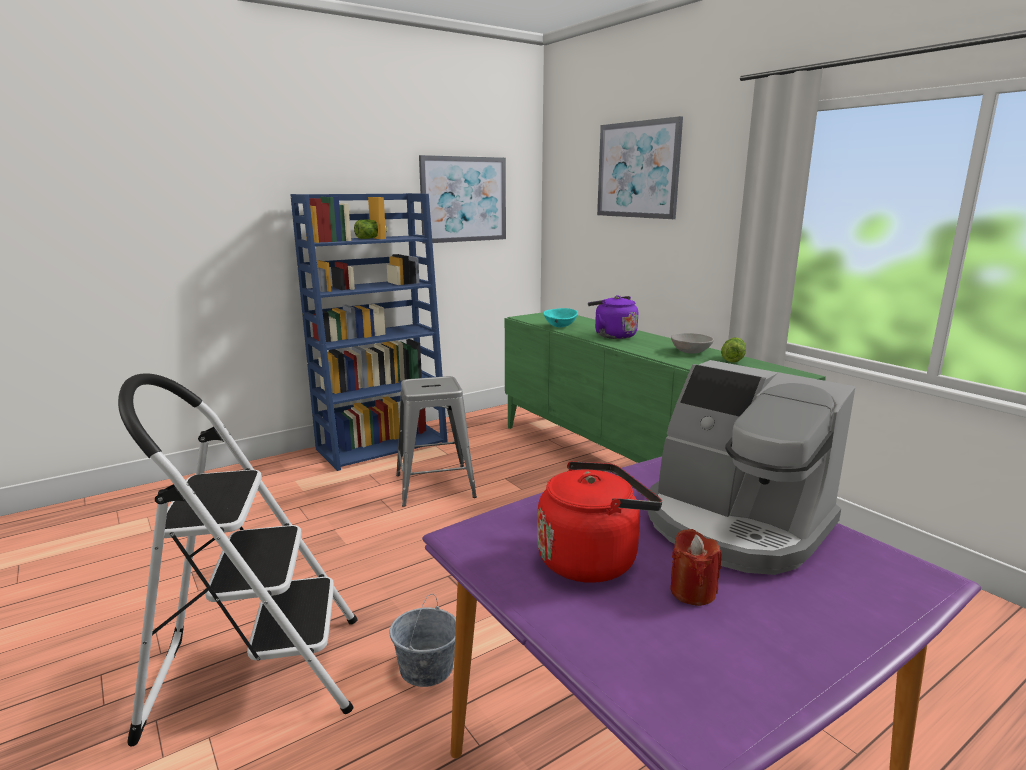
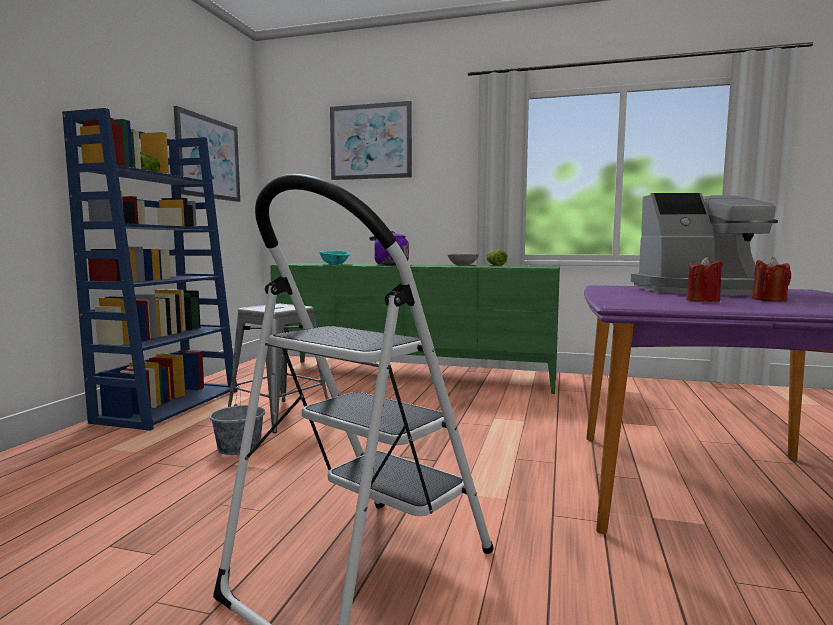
camera: 40 degrees left, 10 degrees down
(427, 668) = (491, 504): grey bucket -> grey bucket (239, 447)
(592, 559) = (703, 301): red kettle -> red candle

